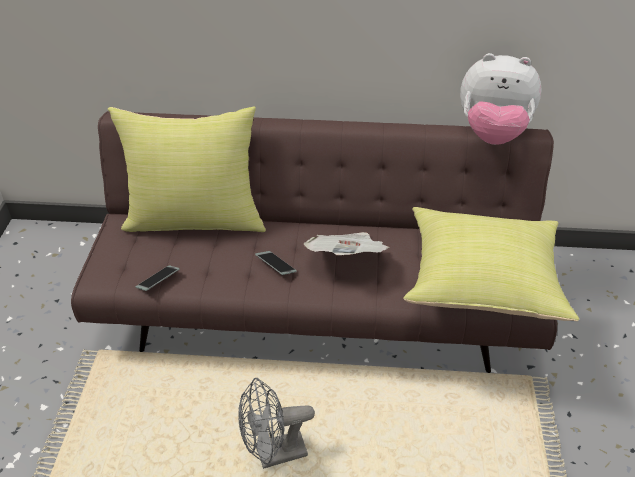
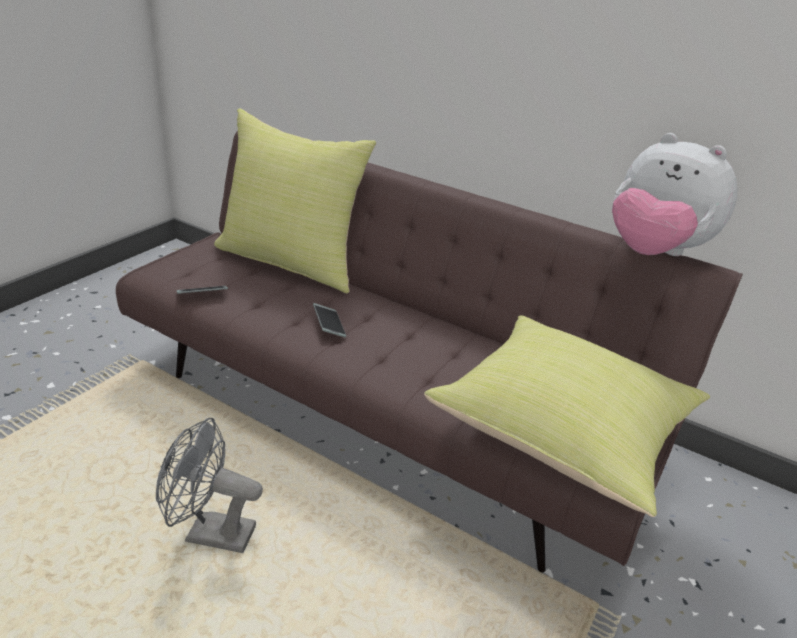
camera: 25 degrees right, 10 degrees down
(347, 259) = (412, 348): newspaper -> none

